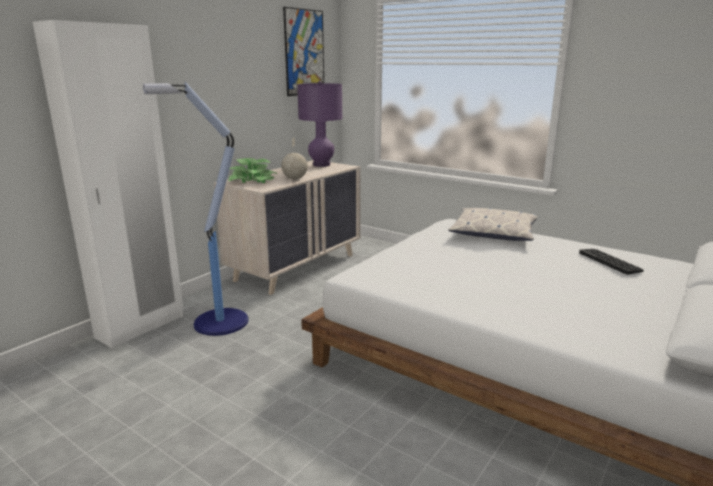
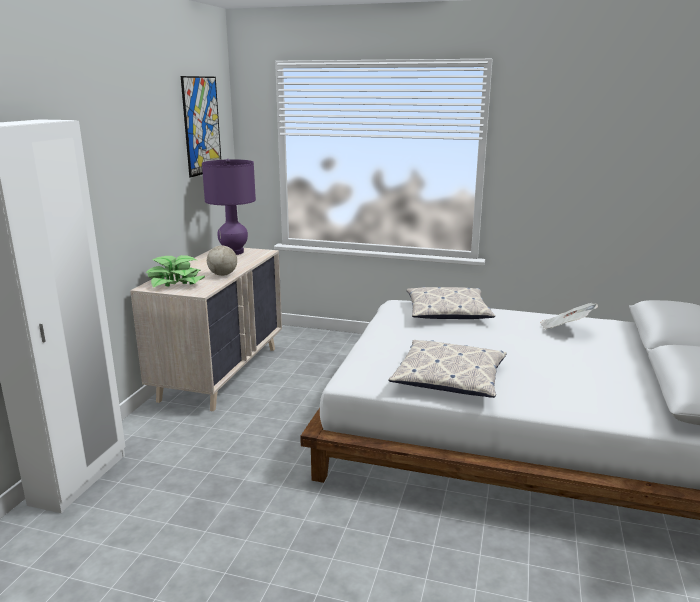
camera: 20 degrees left, 0 degrees up
(218, 323) = (174, 455): floor lamp -> none
(447, 287) = (449, 378): none -> pillow
(610, 261) = (565, 329): keyboard -> newspaper

